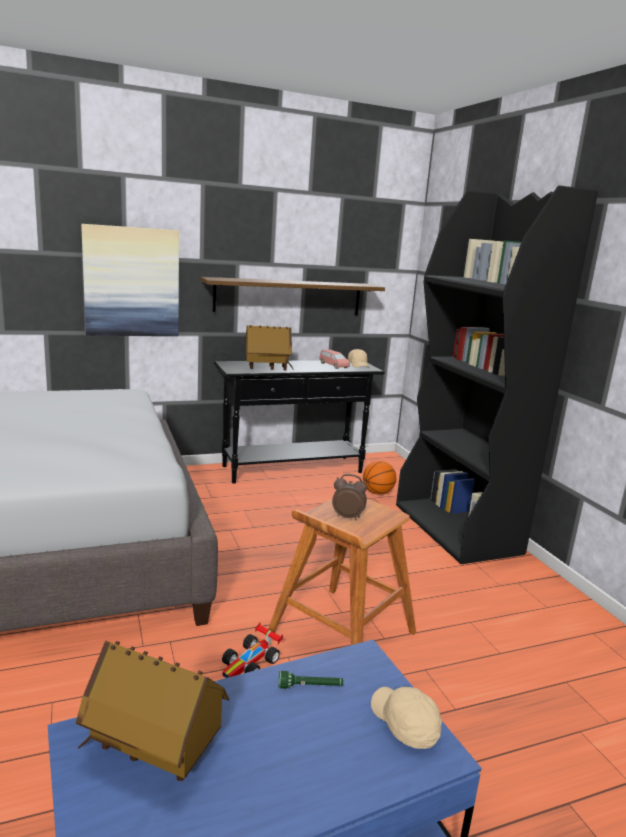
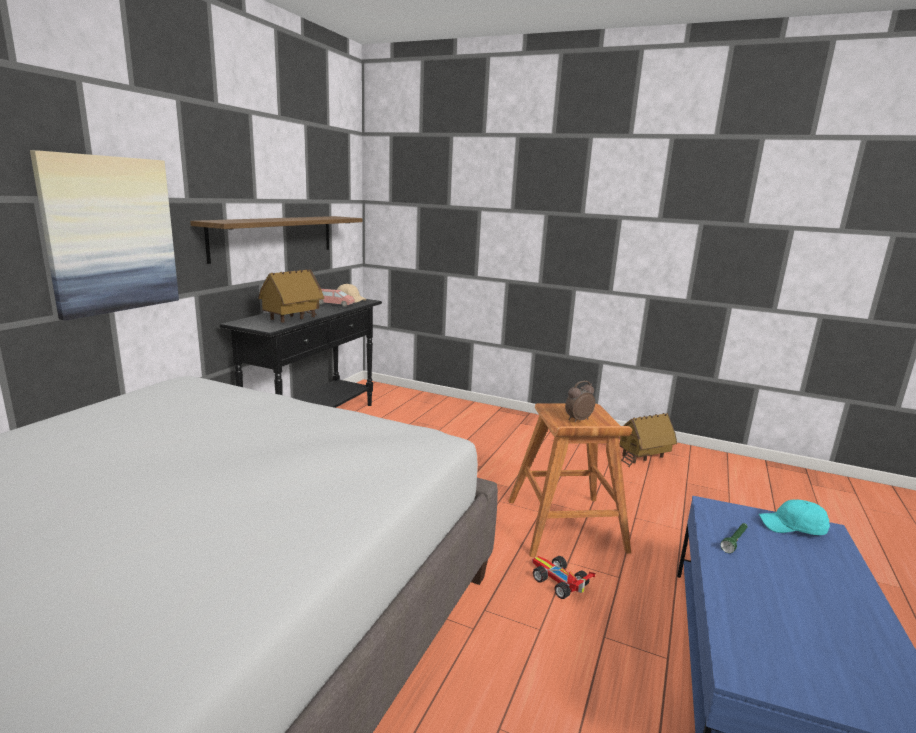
camera: 45 degrees left, 0 degrees up
(153, 750) = (779, 639): toy house -> toy house (643, 457)
(251, 663) = (558, 582): toy car -> toy car turned 150 degrees clockwise
(377, 493) = (409, 416): basketball -> none
(404, 724) = (793, 528): beige cap -> turquoise cap
(457, 529) = (499, 420): black bookcase -> none

